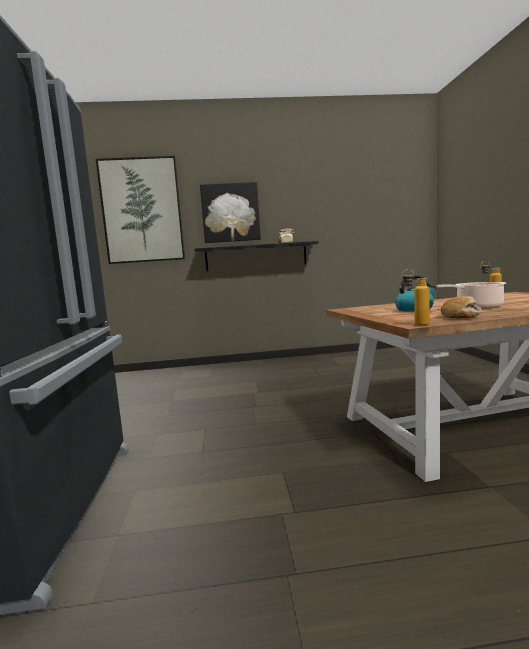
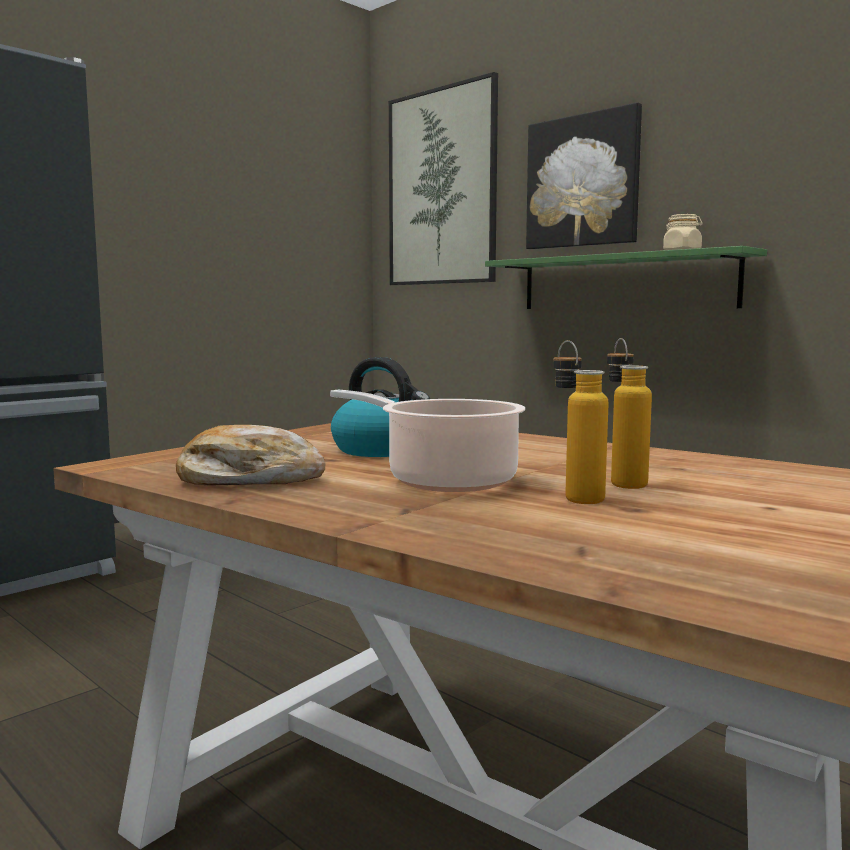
camera: 50 degrees right, 0 degrees up
(256, 256) = (624, 282): black shelf -> green shelf
(415, 324) = (110, 466): bottle -> bottle (575, 497)

